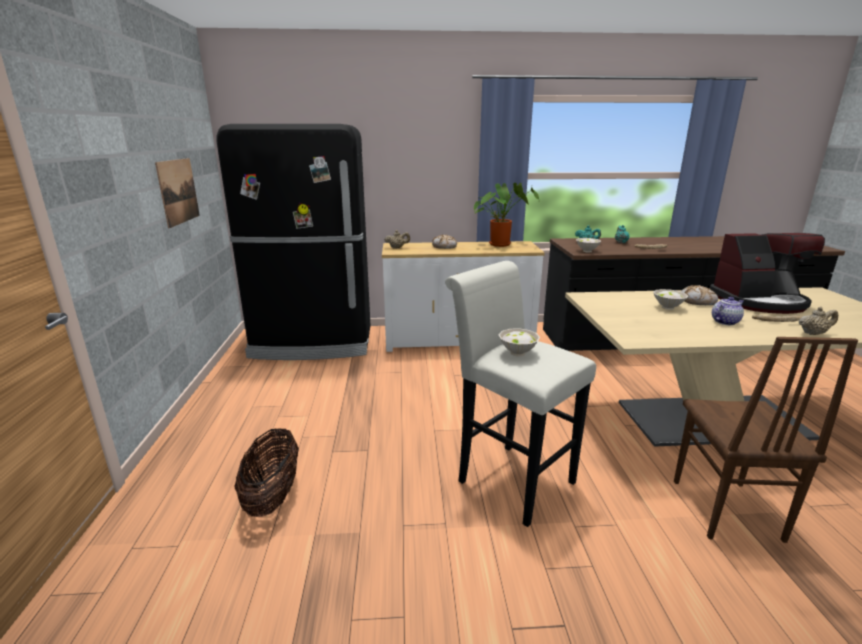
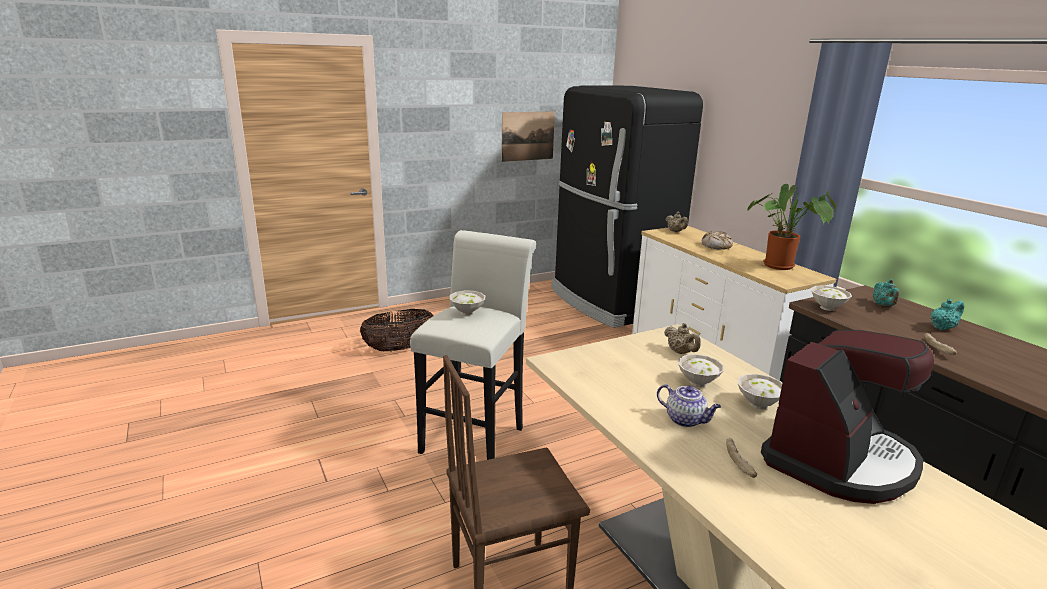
camera: 65 degrees right, 0 degrees up
(697, 301) = (759, 405): bread -> white bowl
(759, 302) = (839, 460): coffee machine -> coffee machine turned 105 degrees counterclockwise
(813, 333) = (717, 491): beige teapot -> beige teapot (680, 352)

